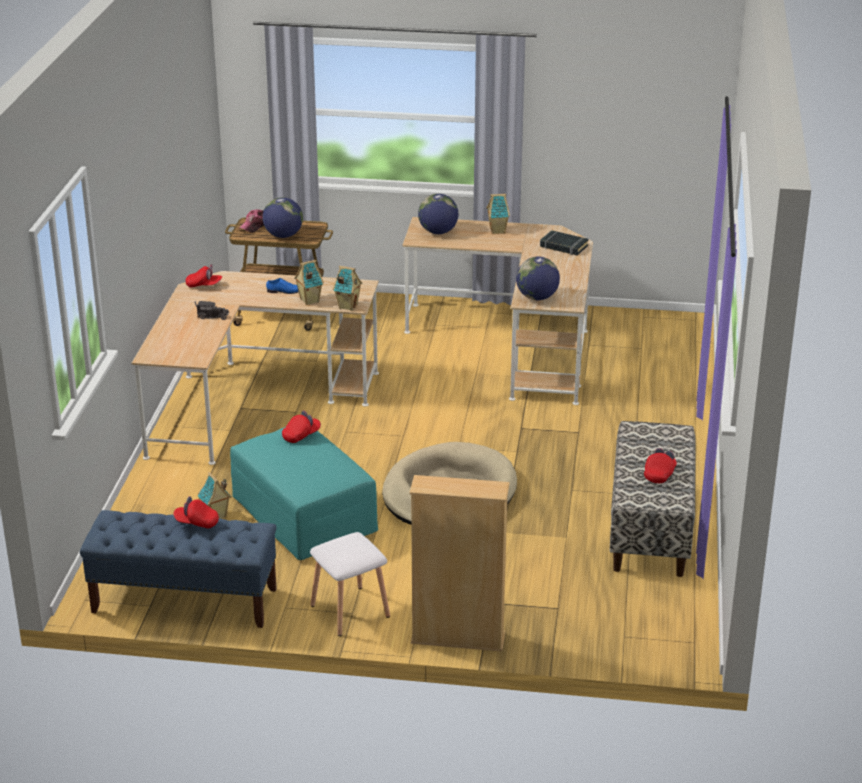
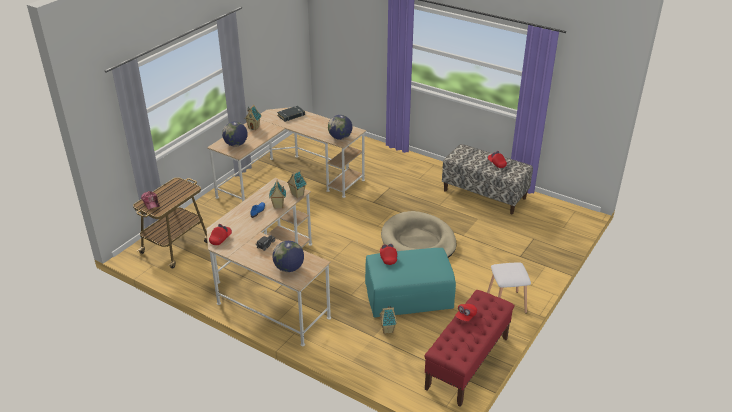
camera: 65 degrees left, 5 degrees up
(184, 600) = (467, 363): blue bench -> red bench
(283, 236) = (177, 196): globe -> globe (289, 268)
(458, 638) = (544, 274): beige bookcase -> none

